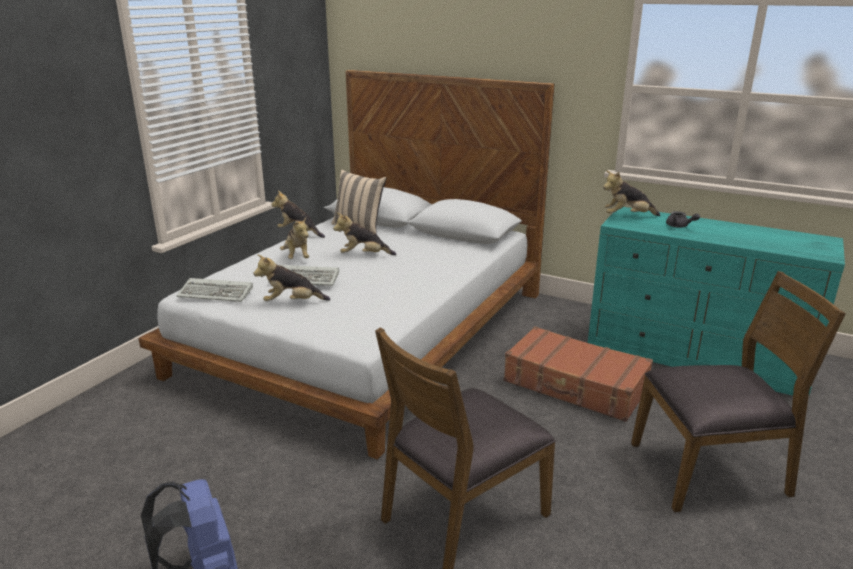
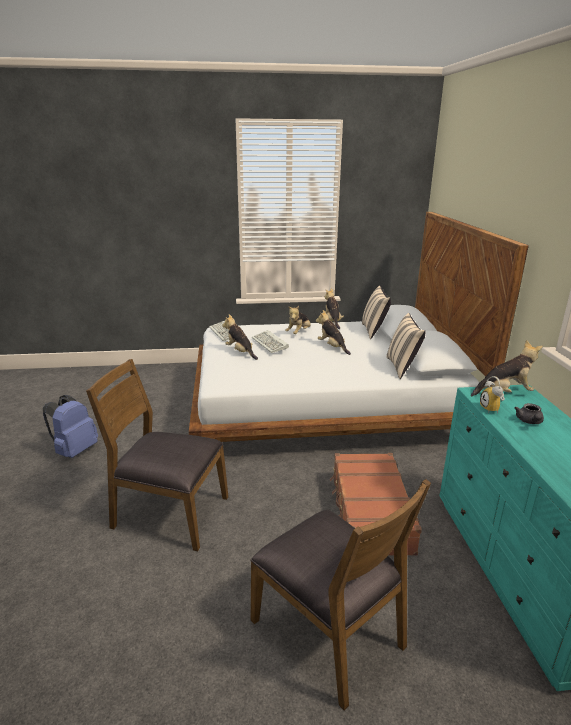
camera: 55 degrees right, 0 degrees up
(460, 245) = (402, 367): none -> beige pillow
(627, 217) = (504, 393): plush toy -> plush toy turned 120 degrees clockwise
(650, 229) = (492, 409): none -> alarm clock

